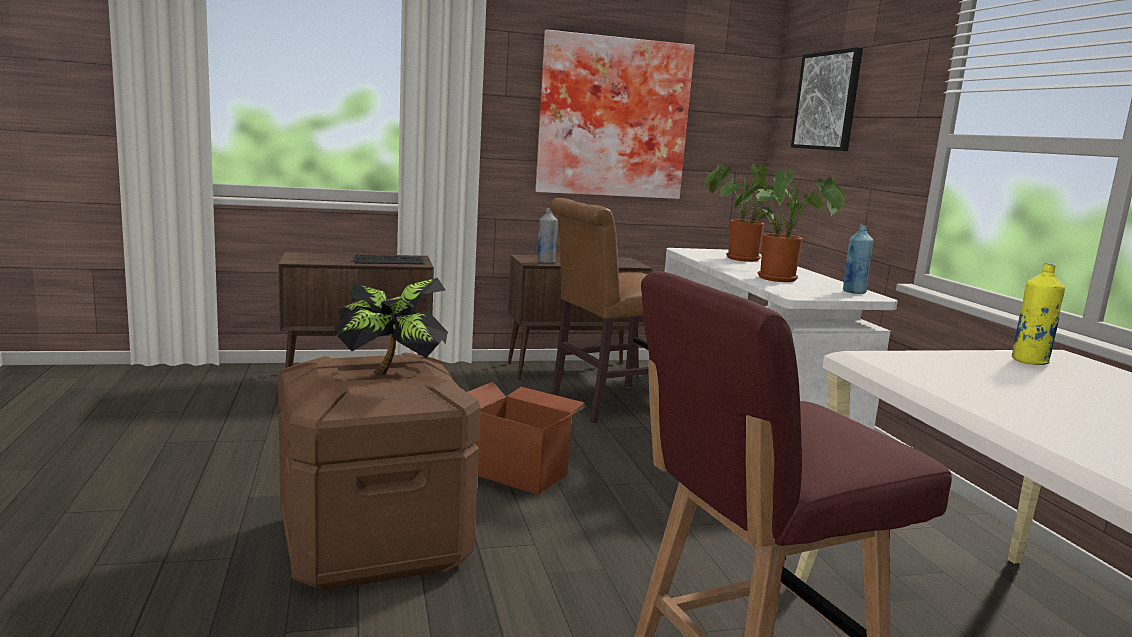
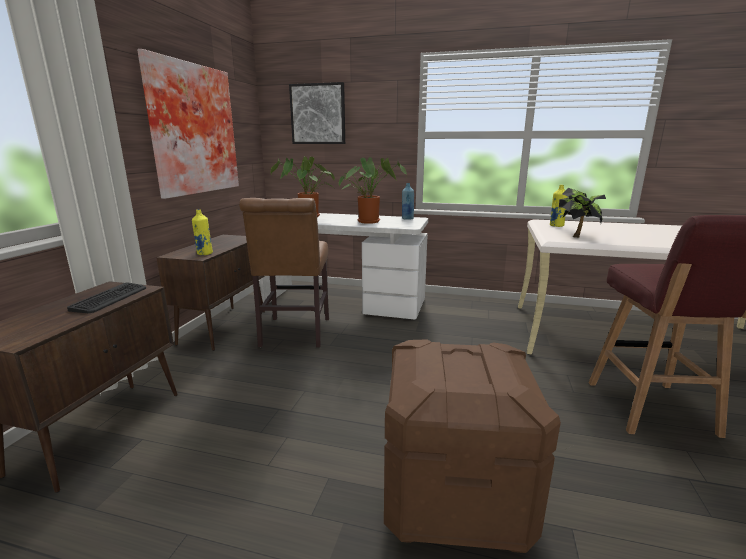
camera: 60 degrees left, 5 degrees up
(393, 374) = (464, 361): potted plant -> potted plant (578, 236)
(520, 474) = (375, 395): cardboard box -> none
(546, 262) = (204, 253): grey bottle -> yellow bottle

